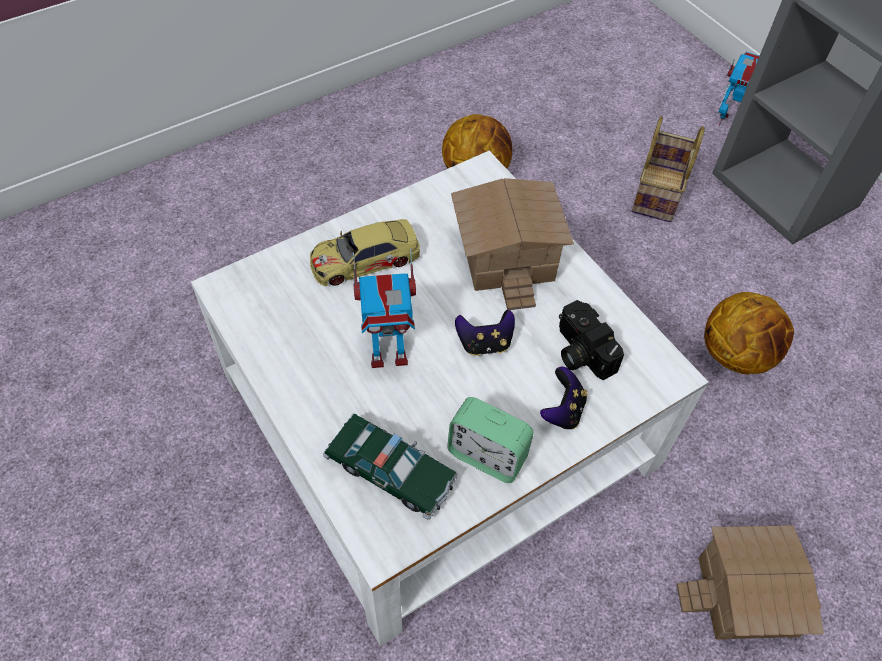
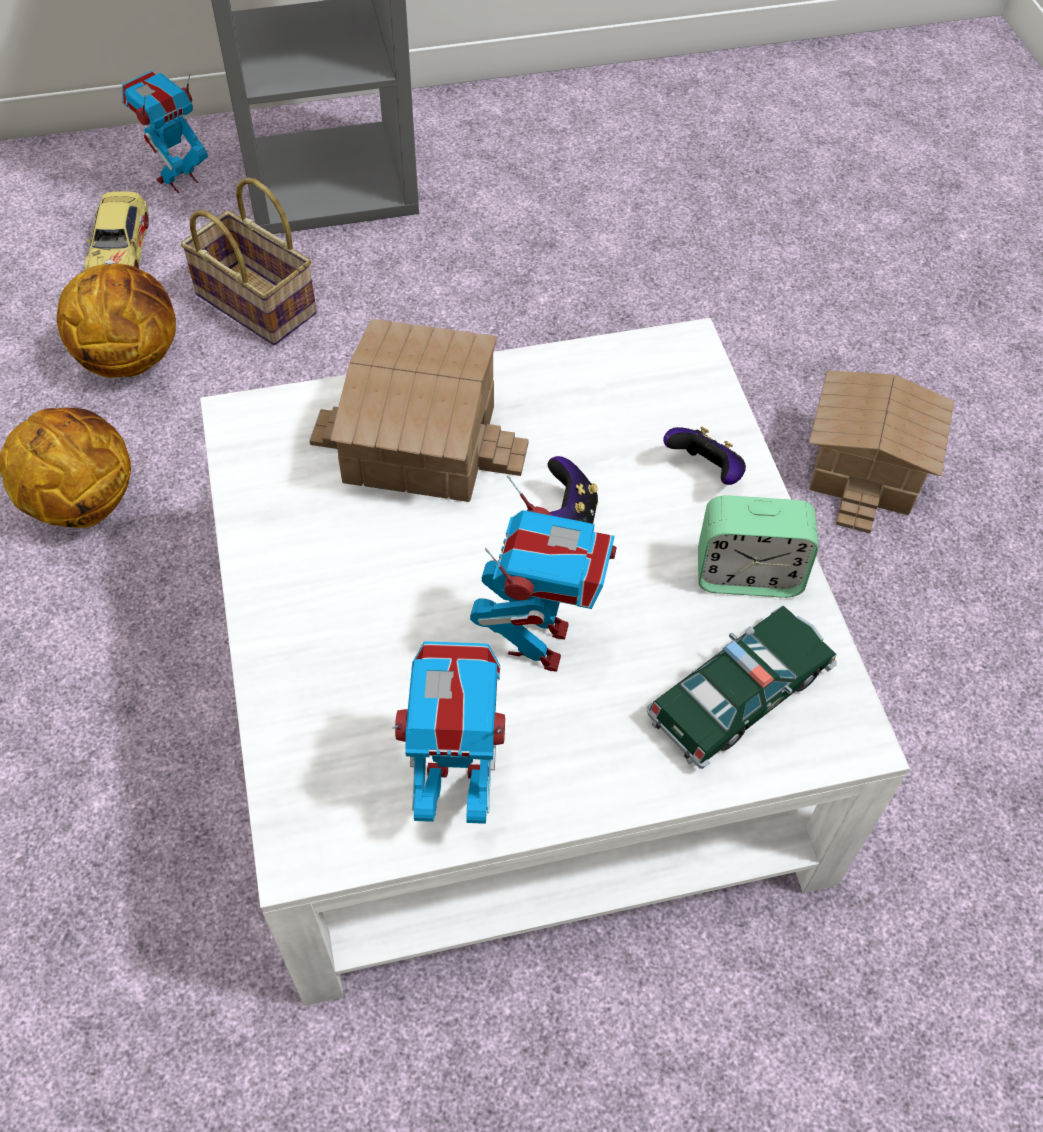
camera: 70 degrees left, 0 degrees up
(279, 341) = (456, 788): none -> toy robot
(364, 259) = (340, 624): toy car -> toy car (119, 248)
(487, 455) = (747, 575): alarm clock -> alarm clock turned 45 degrees clockwise
(579, 352) = (621, 422): camera -> none
(737, 355) = (556, 337): basketball -> basketball (131, 357)

